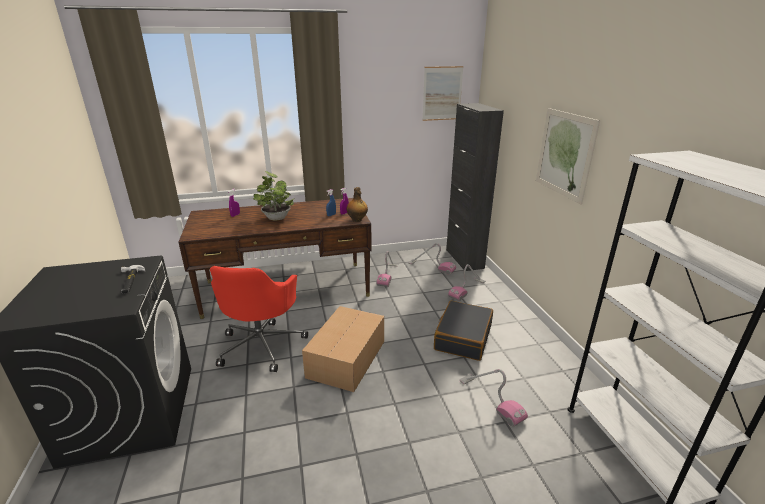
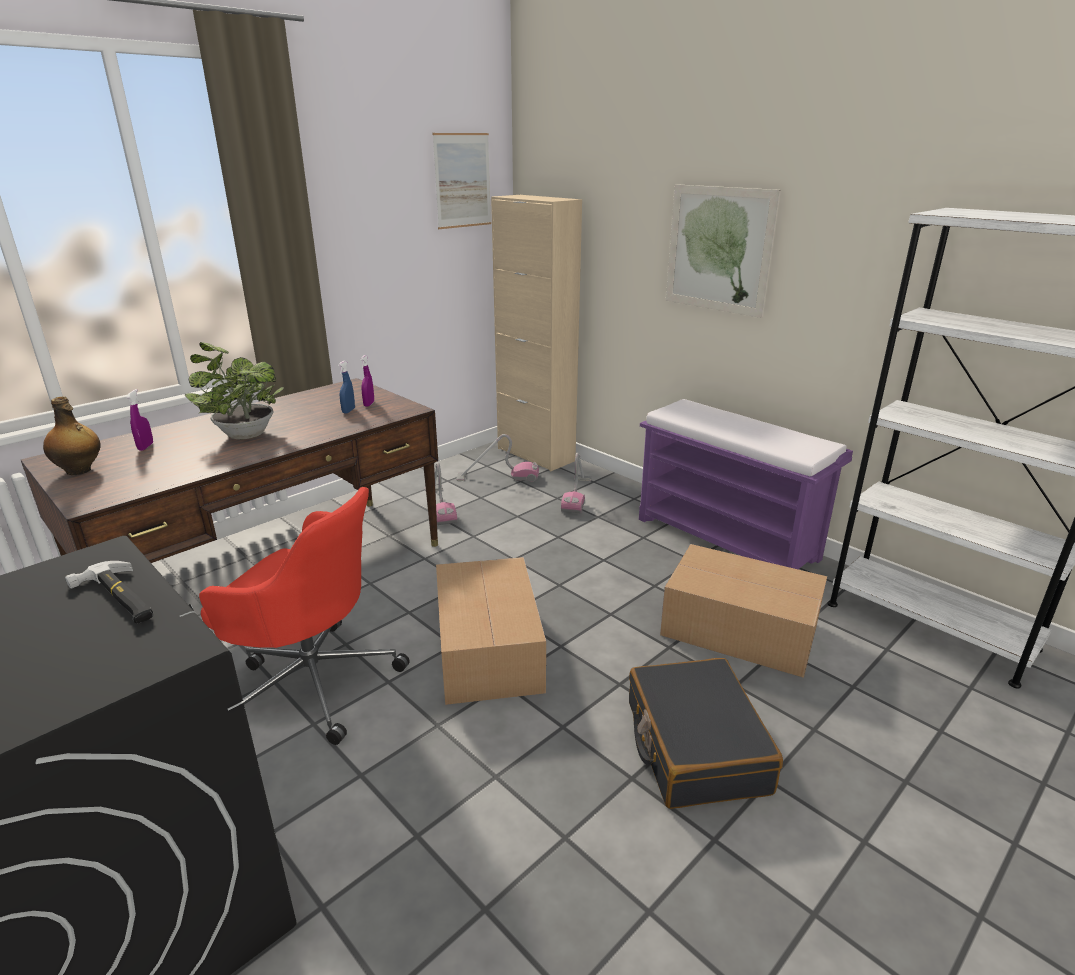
camera: 30 degrees left, 0 degrees up
(262, 344) = (313, 681): red office chair -> red office chair turned 45 degrees counterclockwise
(357, 220) = (405, 410): bottle -> bottle (79, 471)
(462, 337) = (629, 561): black suitcase -> black suitcase (695, 746)
(464, 259) = (535, 454): black cabinet -> beige cabinet
(491, 400) = (737, 628): vacuum cleaner -> cardboard box
(538, 344) = (728, 539): none -> purple bench

